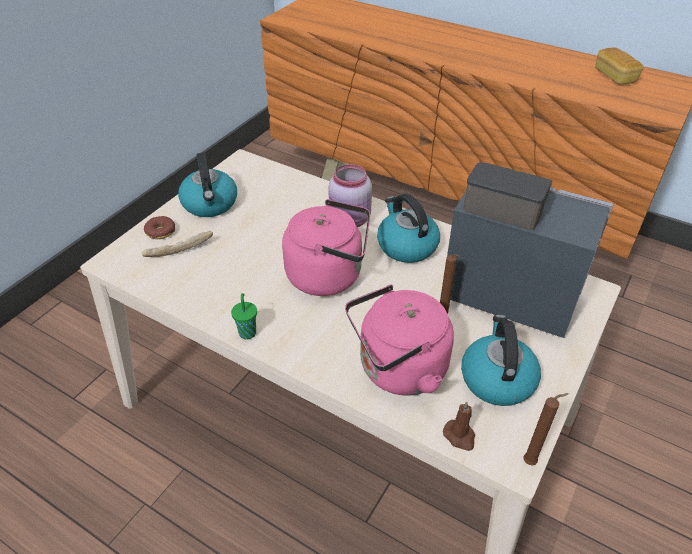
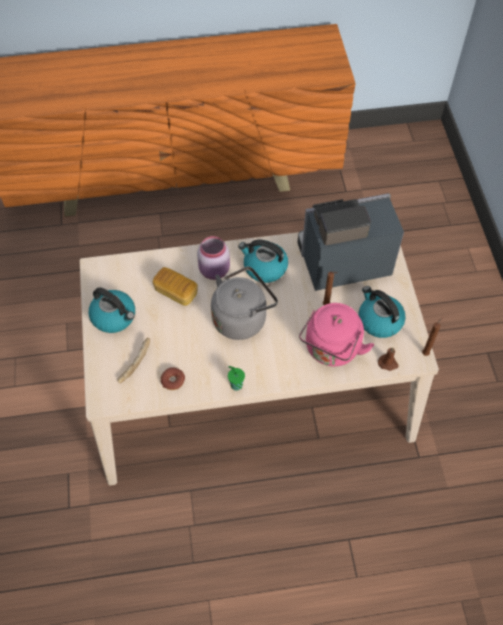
camera: 40 degrees left, 15 degrees up
(160, 232) = (107, 359): donut -> donut (173, 381)
(329, 275) = (242, 318): pink kettle -> grey kettle
(615, 76) = (284, 50): bread -> bread (176, 292)

